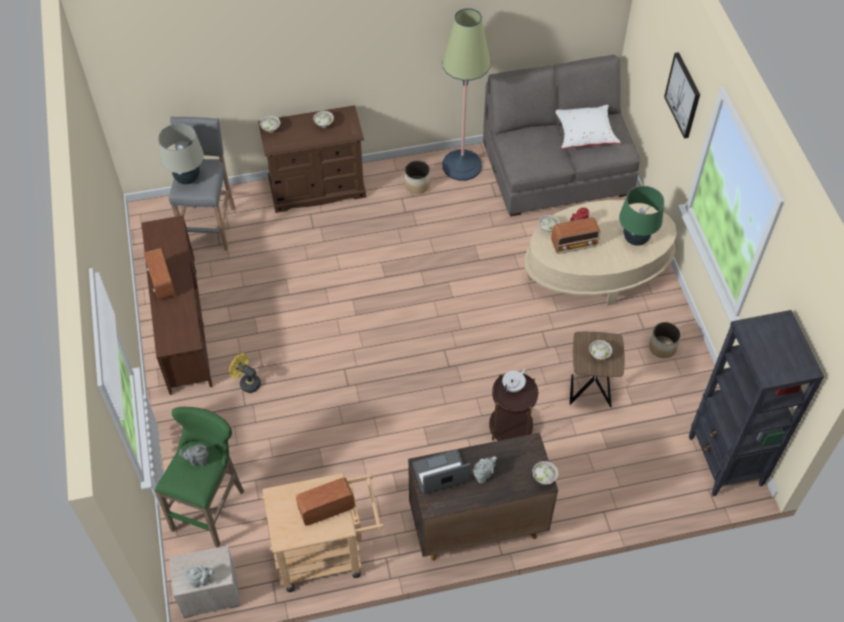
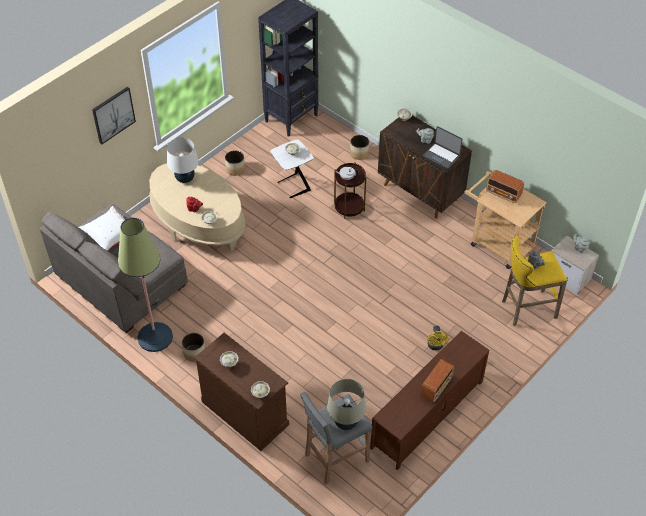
camera: 125 degrees left, 5 degrees down
(211, 507) = (526, 309): green stool -> yellow stool
(574, 244) = (213, 204): radio -> none
(589, 389) = (293, 186): brown side table -> white side table
(599, 500) = (359, 153): none -> planter
(635, 239) = (185, 179): green table lamp -> white table lamp

